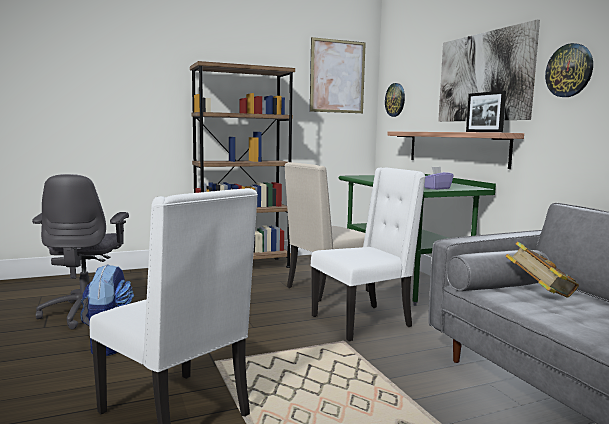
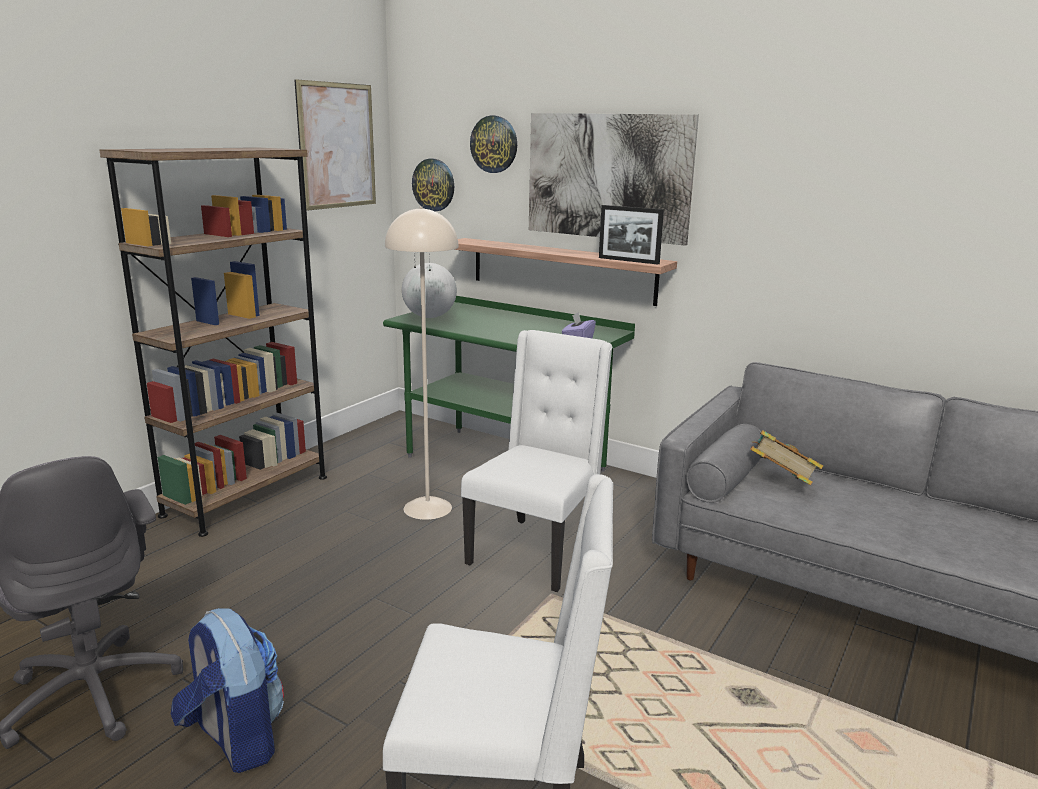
camera: 35 degrees left, 10 degrees up
(326, 289) = (427, 508): beige chair -> beige floor lamp
(368, 176) = (429, 317): none -> globe
(569, 70) = (743, 190): wall clock -> wall clock (494, 144)

